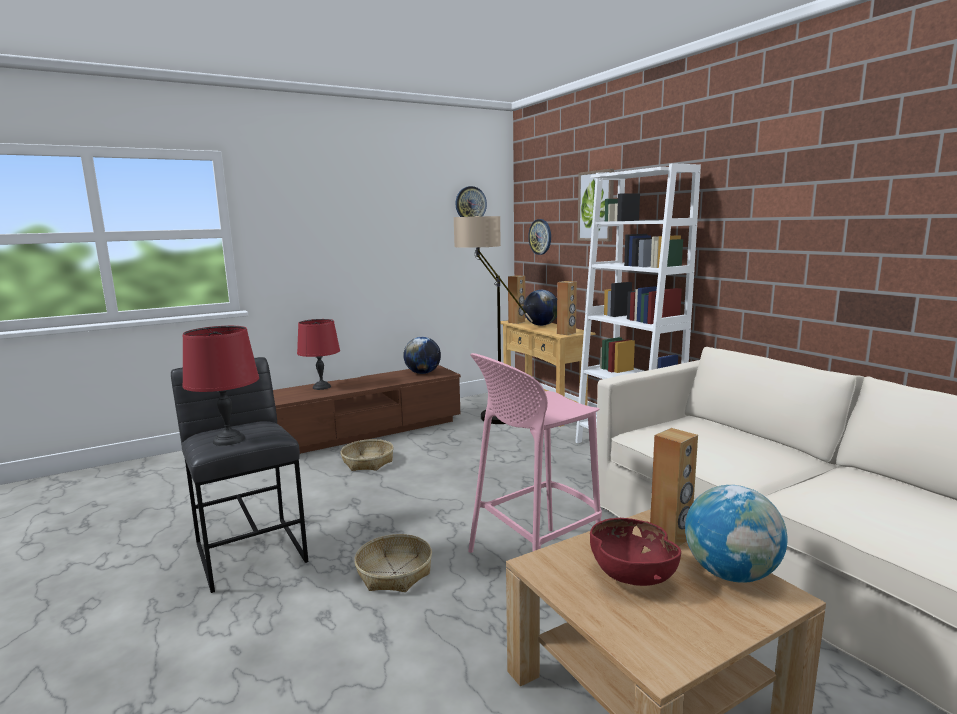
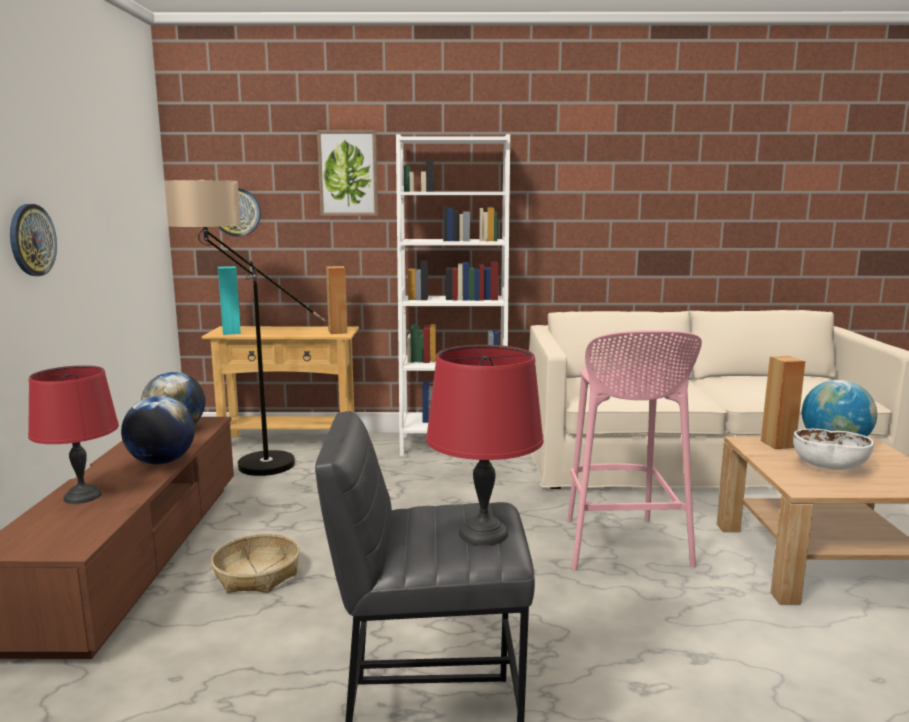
camera: 60 degrees left, 0 degrees up
(394, 573) = (582, 621): basket -> none
(470, 204) = (133, 160): wall clock -> wall clock (31, 240)
(517, 322) = (232, 332): brown speaker -> turquoise speaker
(541, 325) = (274, 330): globe -> globe (162, 462)
(631, 575) = (829, 467): red bowl -> white bowl

